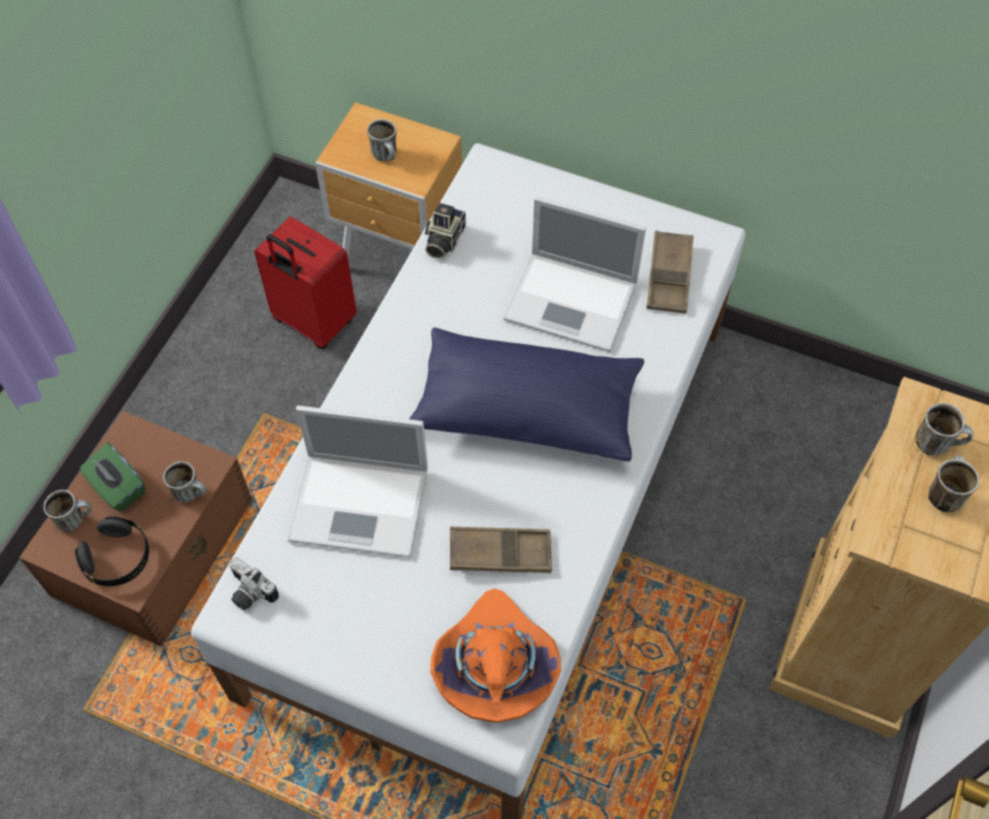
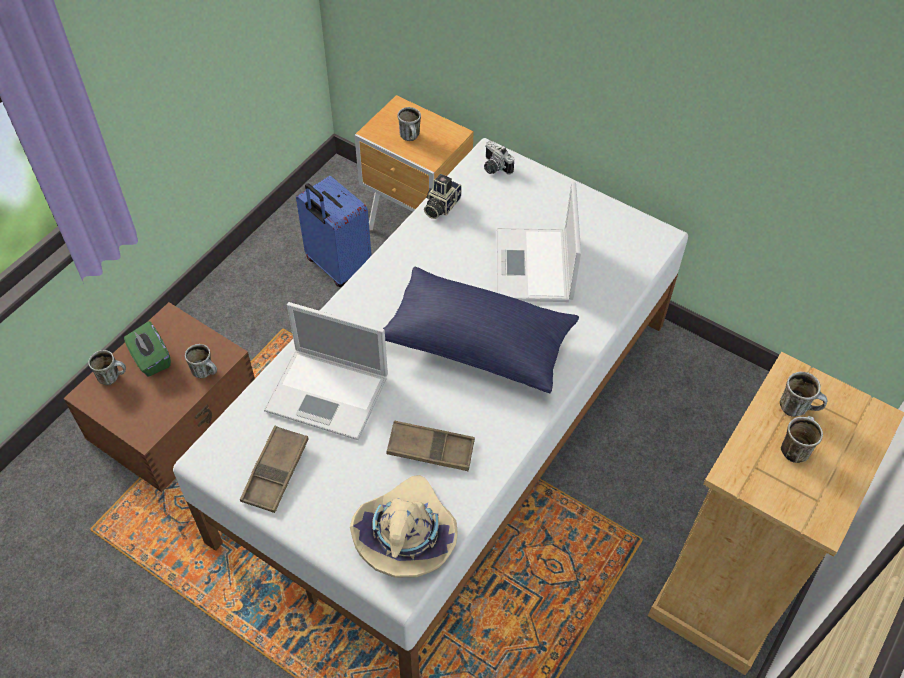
camera: 10 degrees right, 5 degrees down
(118, 559) = (138, 412): black headphones -> none
(249, 593) = (224, 446): camera -> camera (494, 167)
(313, 322) = (337, 266): red suitcase -> blue suitcase
(494, 665) = (406, 535): orange hat -> beige hat
(573, 302) = (534, 267): laptop -> laptop turned 60 degrees clockwise
(669, 276) = (617, 260): brown tray -> brown tray (275, 472)

